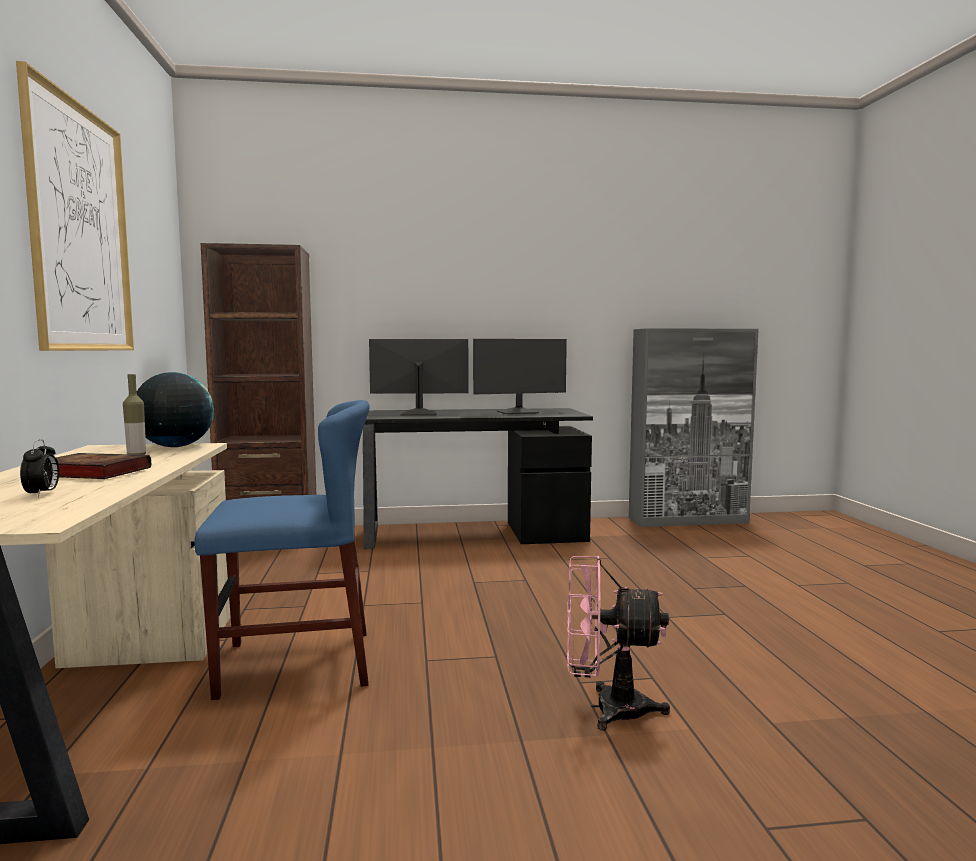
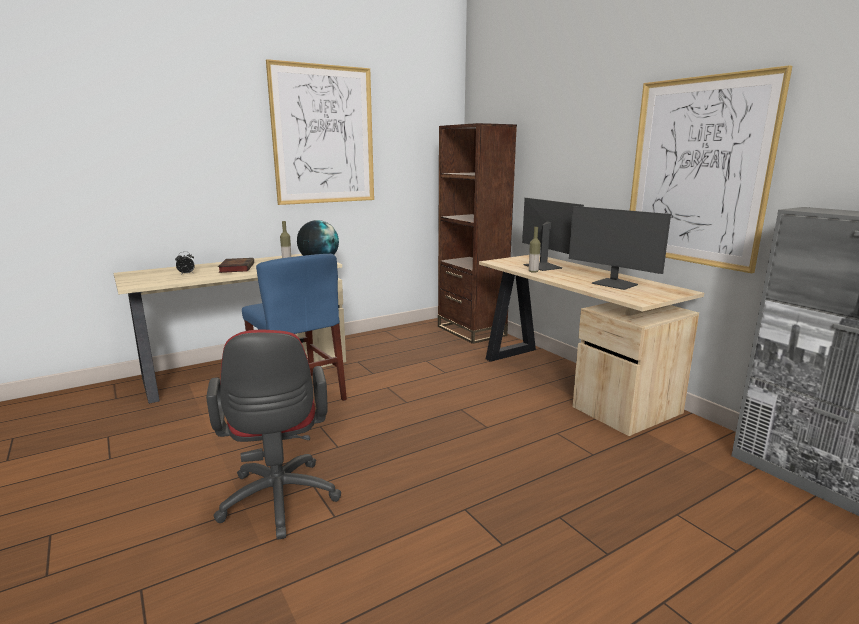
camera: 65 degrees right, 10 degrees up
(435, 416) = (533, 271): none -> bottle
(469, 533) = (569, 381): black desk -> beige desk
(546, 307) = (697, 172): none -> picture
(606, 708) = (279, 503): pink fan -> red office chair

